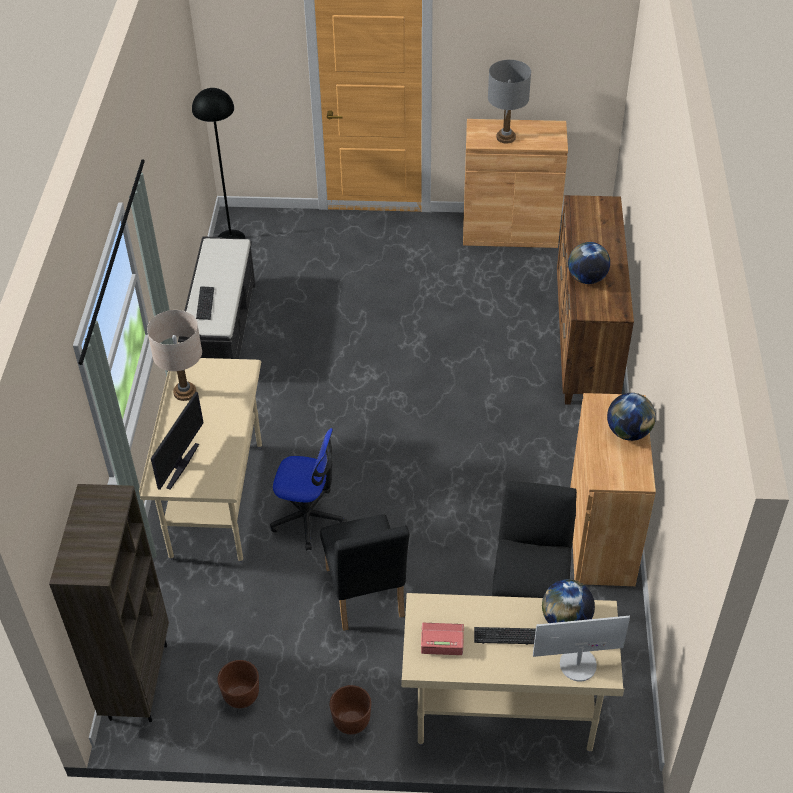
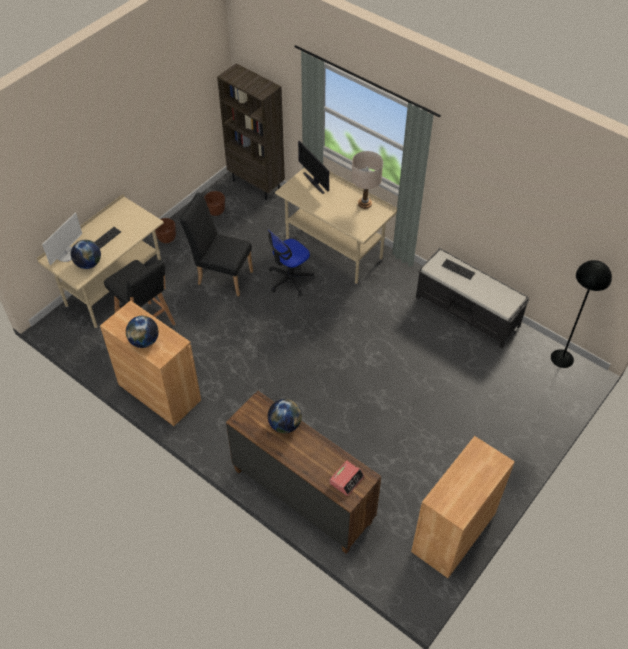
camera: 125 degrees right, 5 degrees up
(442, 640) = (127, 218): alarm clock -> alarm clock (347, 480)
(506, 137) = (469, 470): grey table lamp -> none

